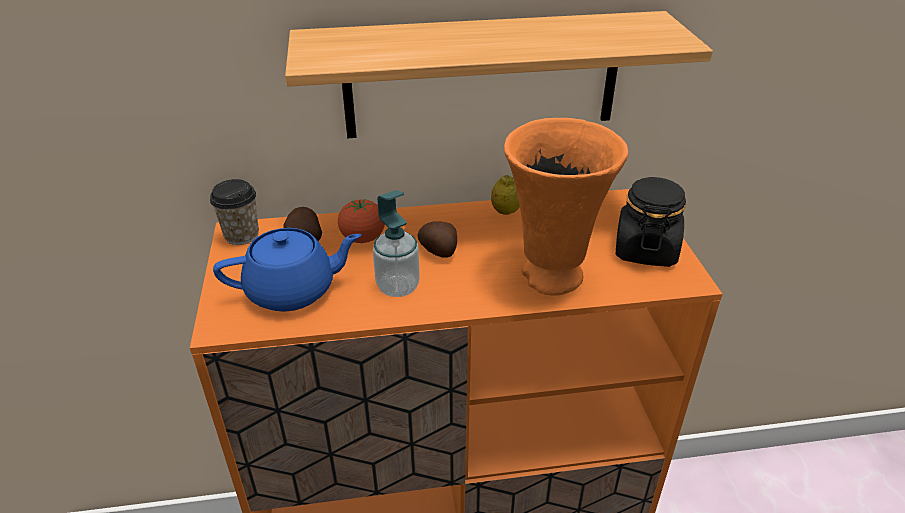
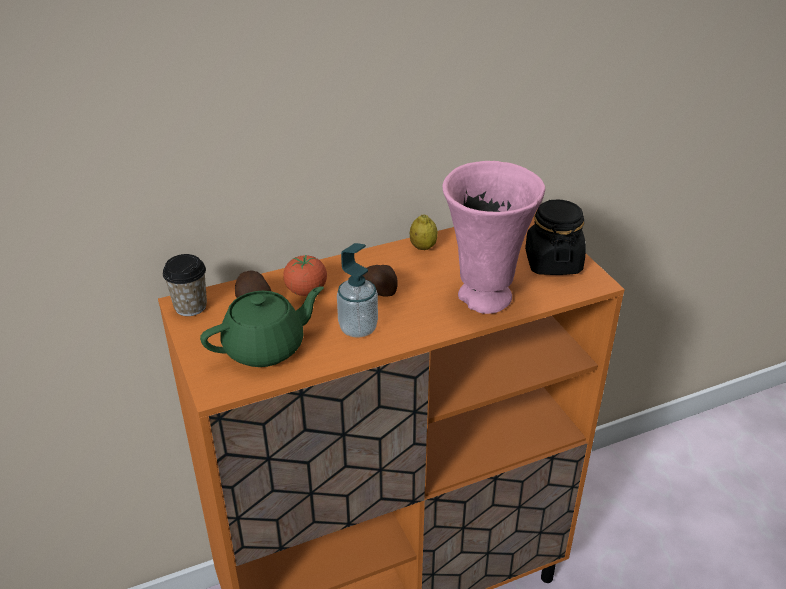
camera: 15 degrees left, 0 degrees up
(293, 291) = (266, 348): blue teapot -> green teapot
(482, 76) = (392, 129): shelf -> none
(551, 278) = (484, 299): orange vase -> pink vase

